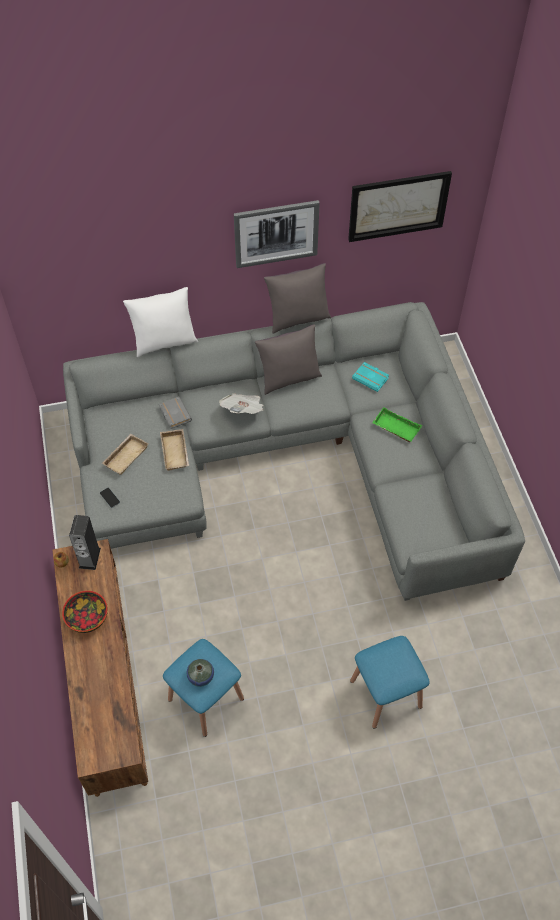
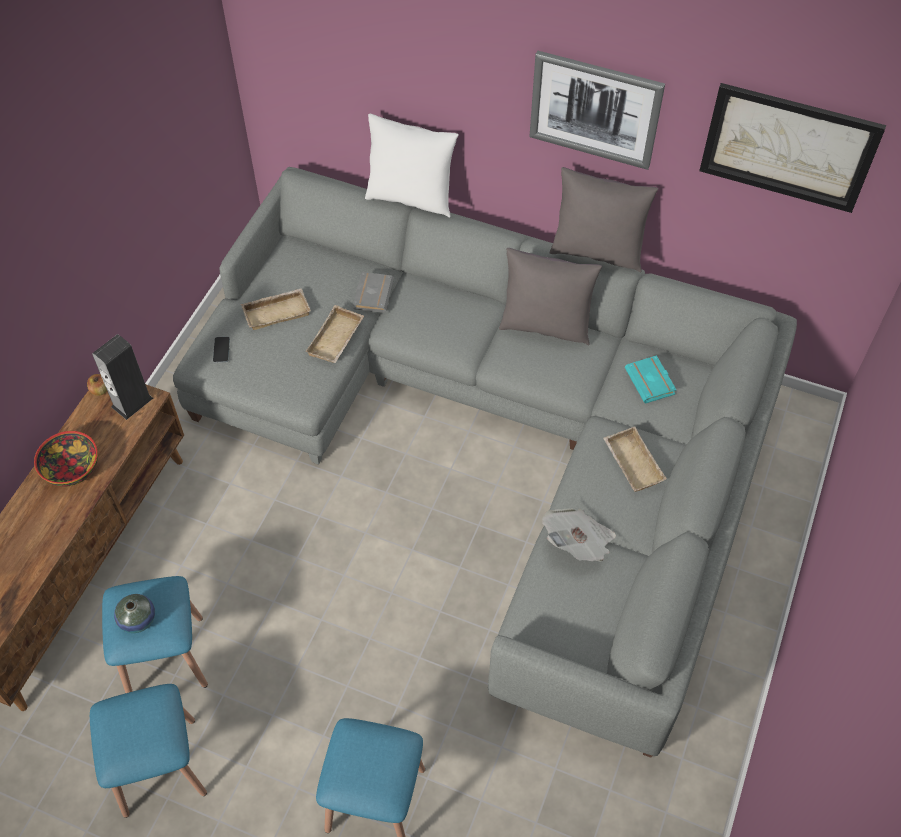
camera: 35 degrees right, 0 degrees up
(243, 410) = (456, 334): newspaper -> newspaper (578, 543)
(254, 758) = (159, 766): none -> blue stool
(395, 428) = (631, 463): green tray -> beige tray

